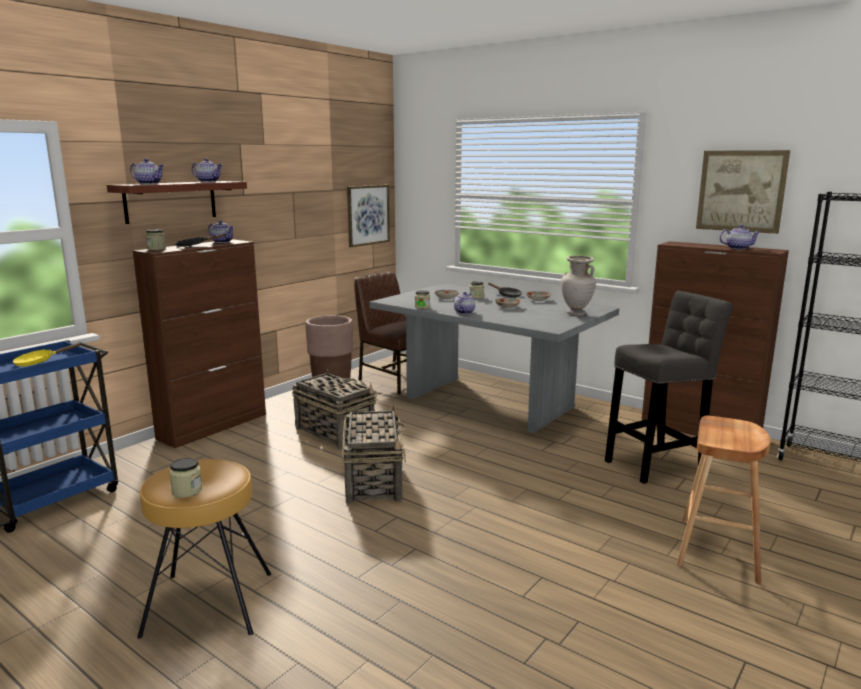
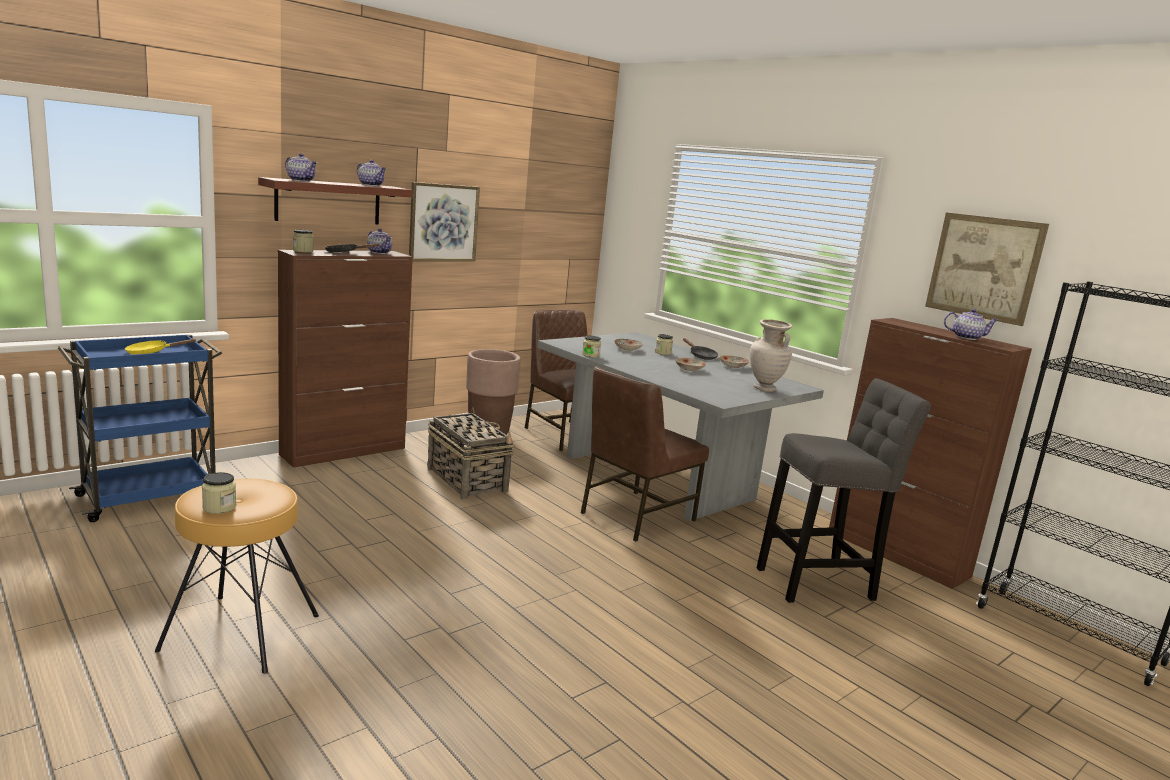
camera: 10 degrees right, 0 degrees up
(368, 215) = (565, 243): picture -> picture (443, 223)
(373, 480) = (479, 539): basket -> none
(464, 312) = (633, 368): teapot -> none
(489, 437) = (635, 516): none -> brown chair
(718, 550) = (835, 697): brown stool -> none

